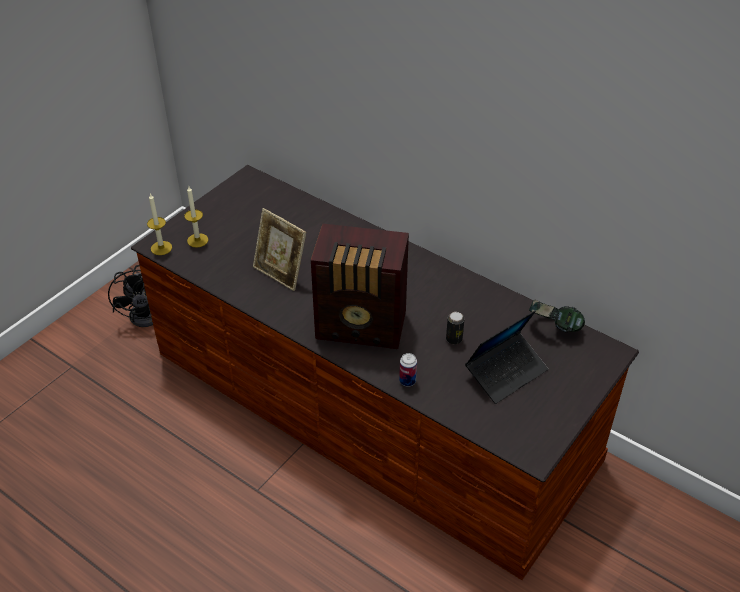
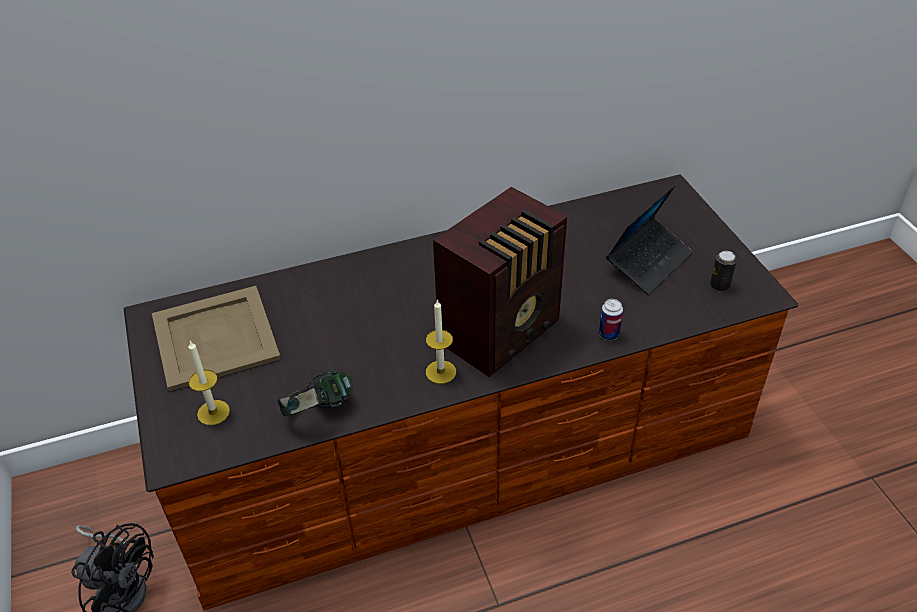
camera: 55 degrees left, 0 degrees up
(161, 248) = (187, 456): candle -> candle (441, 372)
(252, 209) = (214, 337): none -> beige tray
(281, 273) = (354, 361): picture frame -> none
(454, 339) = (576, 275): can -> can (719, 285)
(506, 372) = (648, 262): laptop -> laptop turned 45 degrees clockwise
(554, 328) = (615, 206): headphones -> headphones (319, 412)

